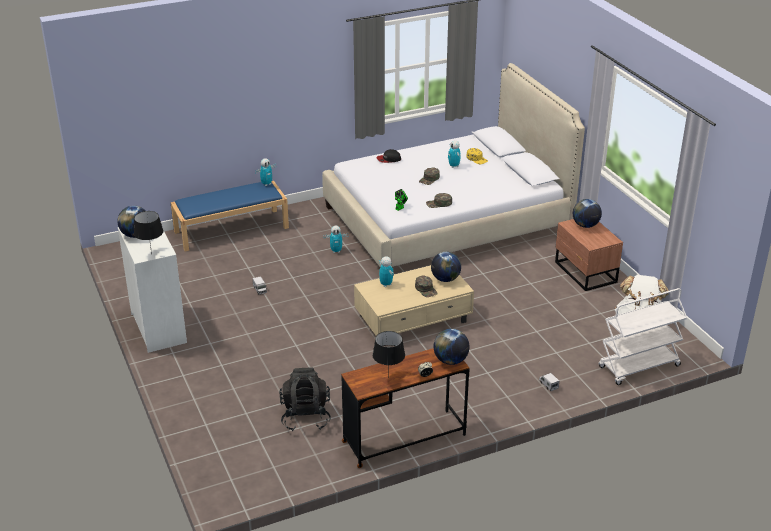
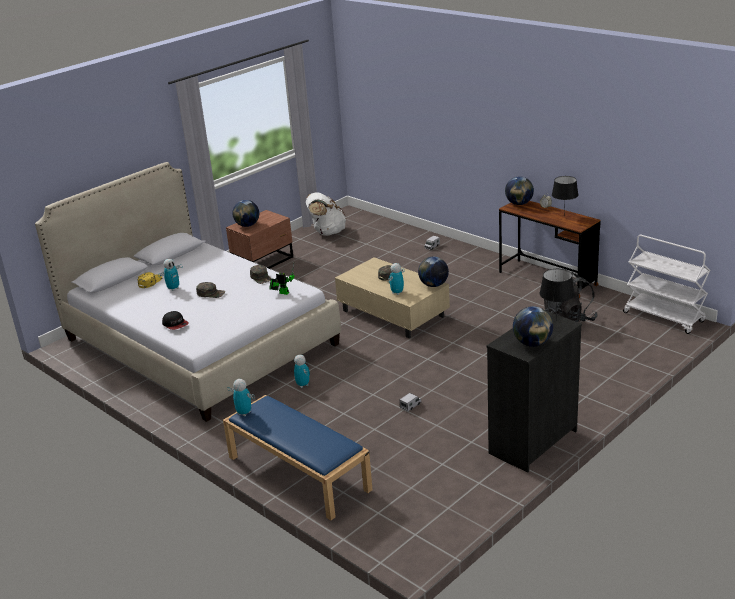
camera: 110 degrees left, 5 degrees down
(159, 328) = (532, 442): white dresser -> black dresser
(445, 279) = (366, 271): globe -> globe (433, 285)
(638, 367) = (382, 224): white cart -> white cart (664, 317)

